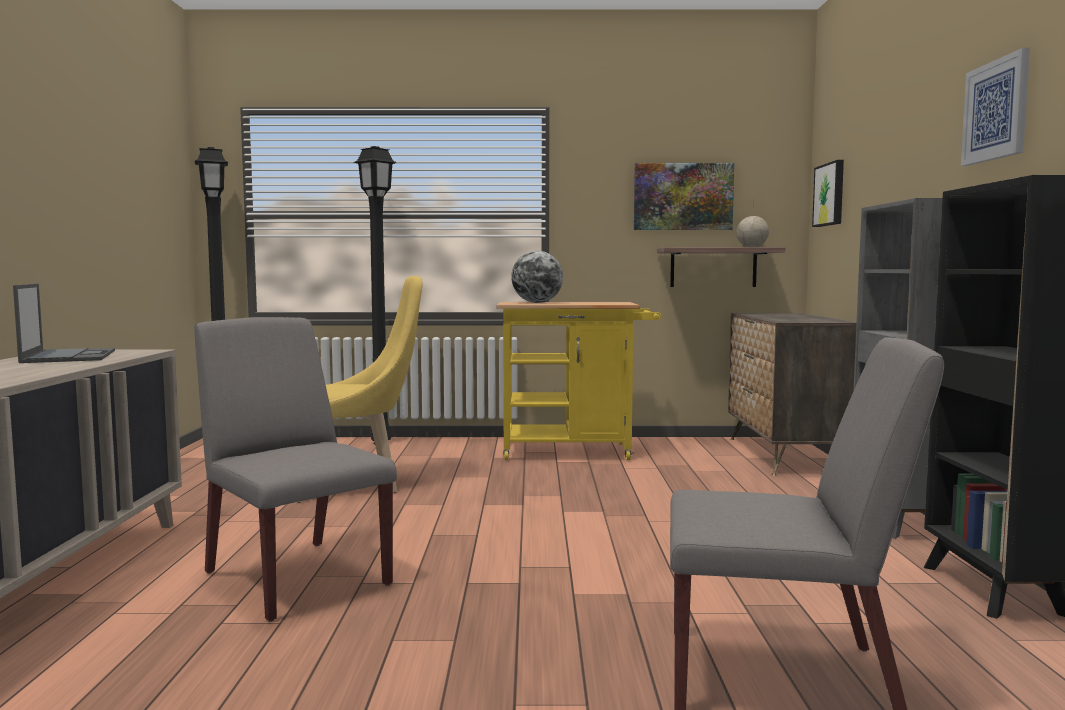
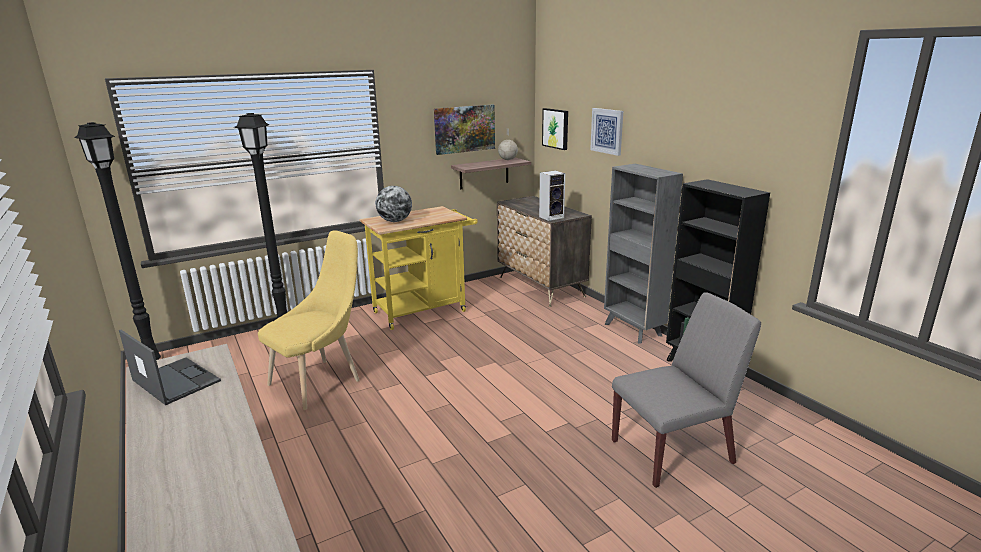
camera: 30 degrees left, 15 degrees up
(295, 577) = (389, 474): grey chair -> none
(788, 320) = (552, 217): none -> speaker
(996, 110) = (693, 129): picture -> picture (607, 131)

